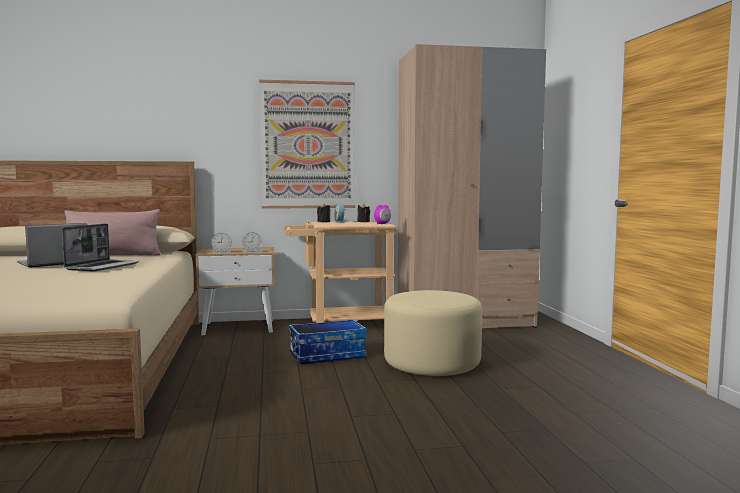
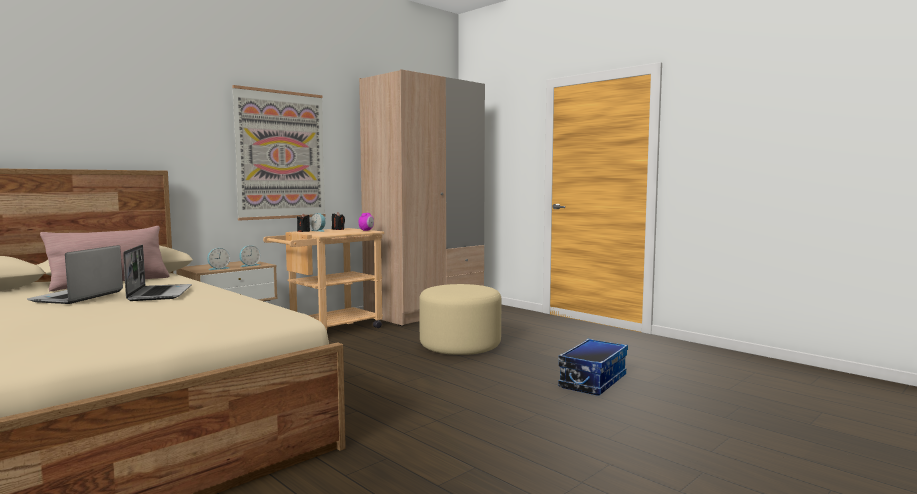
camera: 35 degrees left, 0 degrees up
(327, 355) = (369, 355): storage box -> storage box (592, 381)

